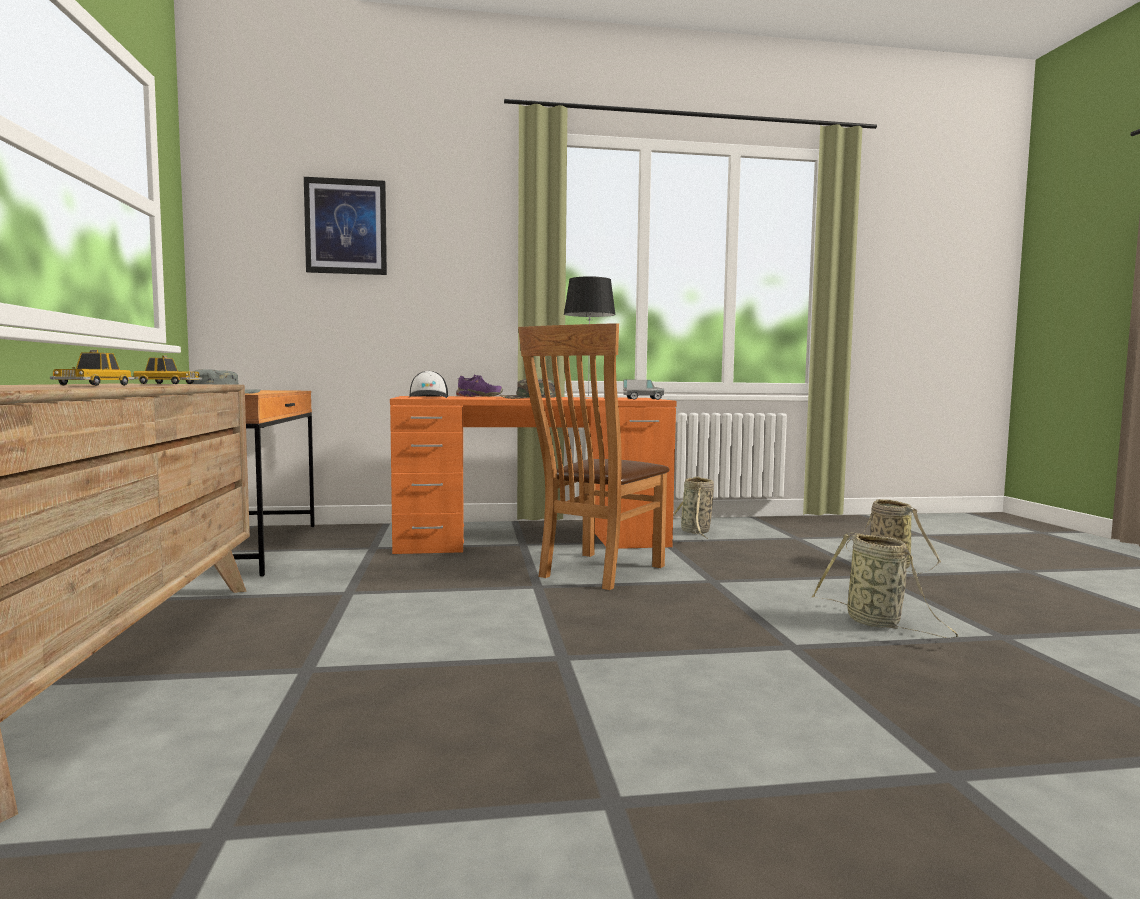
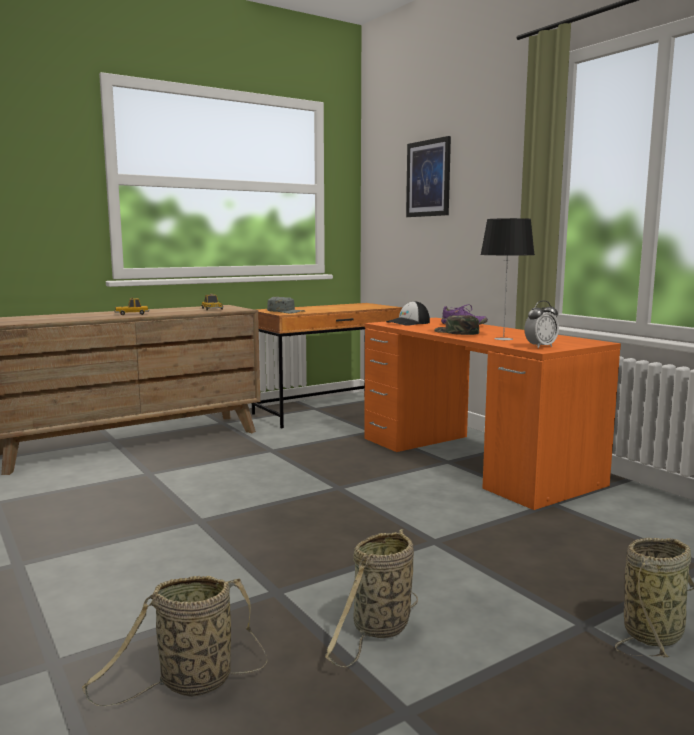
camera: 65 degrees right, 5 degrees up
(596, 572) = (400, 497): brown chair -> none
(643, 399) = (540, 346): toy truck -> alarm clock
(696, 532) = (620, 511): basket -> basket (191, 683)

